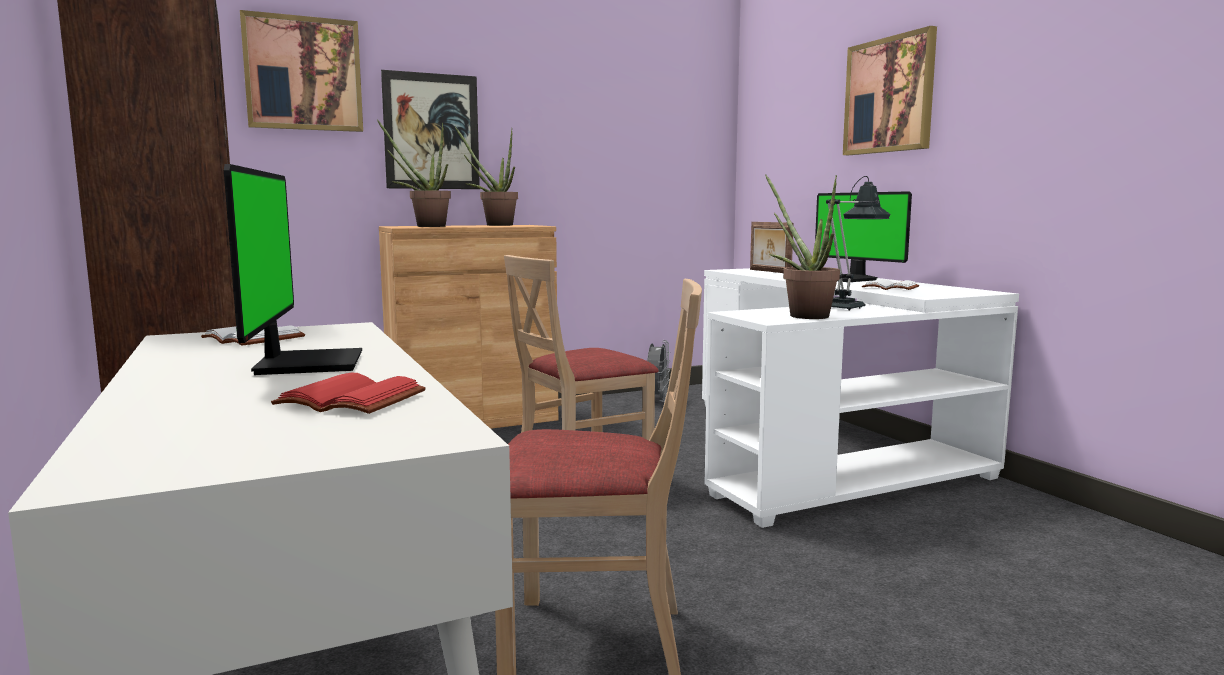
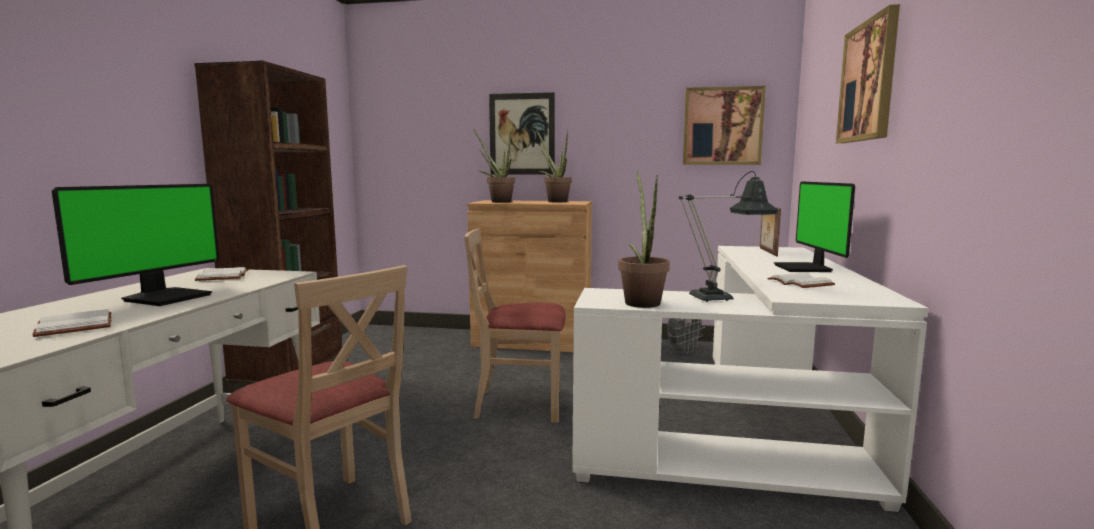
camera: 35 degrees right, 0 degrees up
(303, 74) = (442, 101): picture -> picture (722, 126)
(347, 401) = (72, 326): red book -> white book

